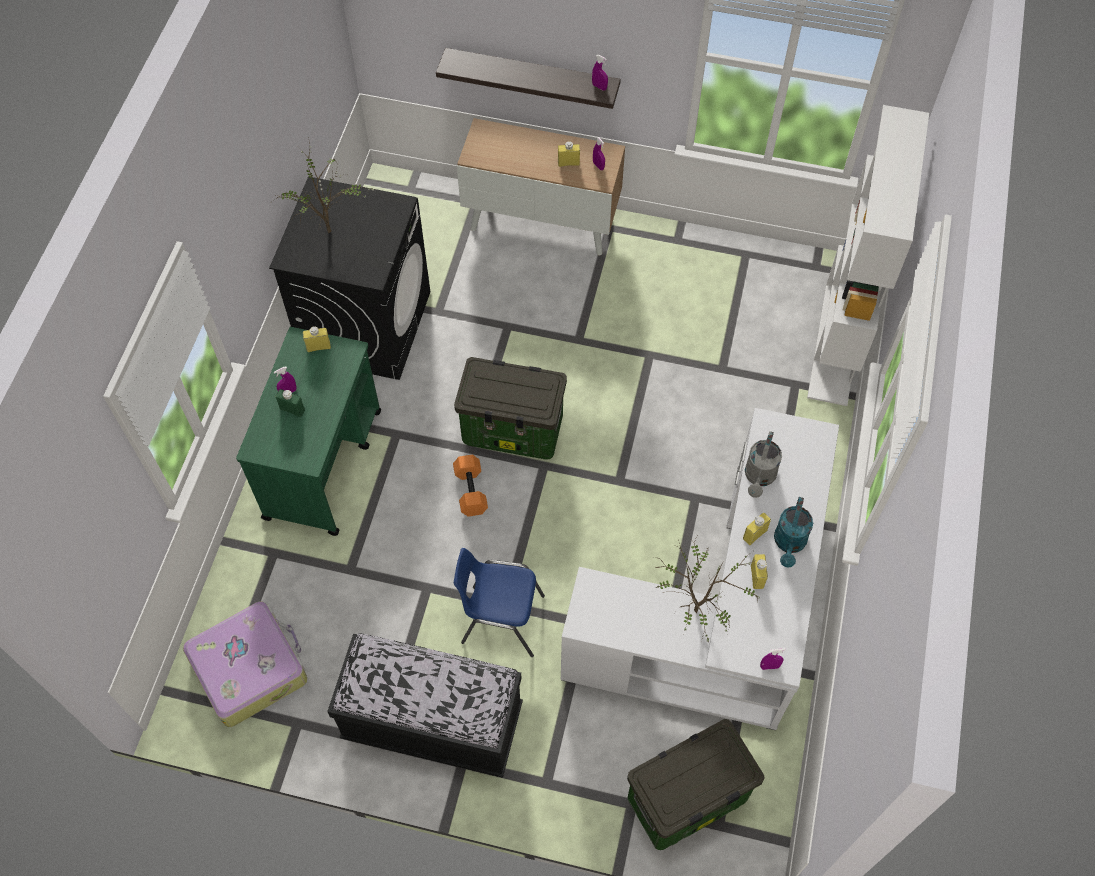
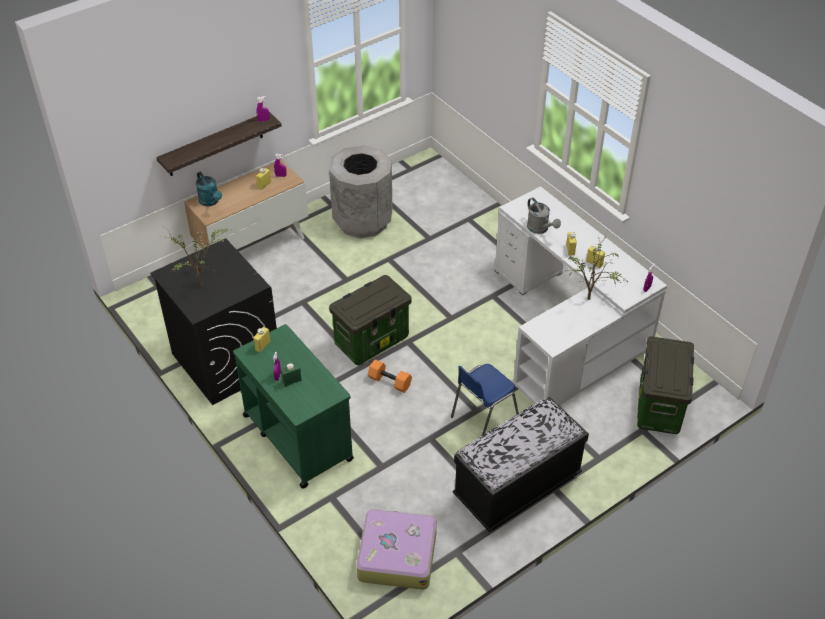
camera: 50 degrees left, 15 degrees down
(682, 286) = (362, 221): none -> grey trash can
(789, 543) = (587, 241): turquoise watering can -> turquoise watering can (211, 202)
(837, 344) = (463, 190): white bookcase -> none

